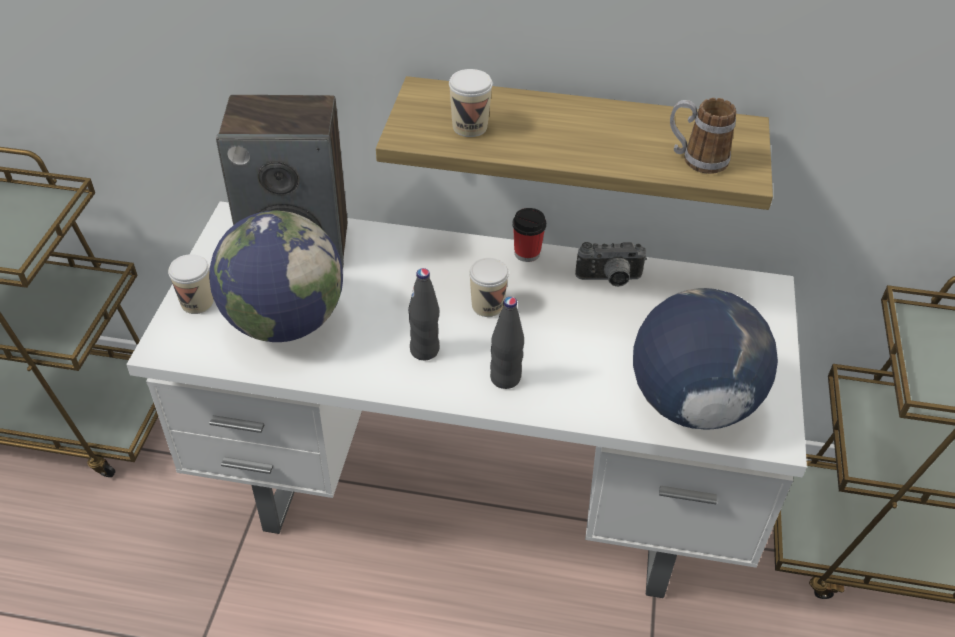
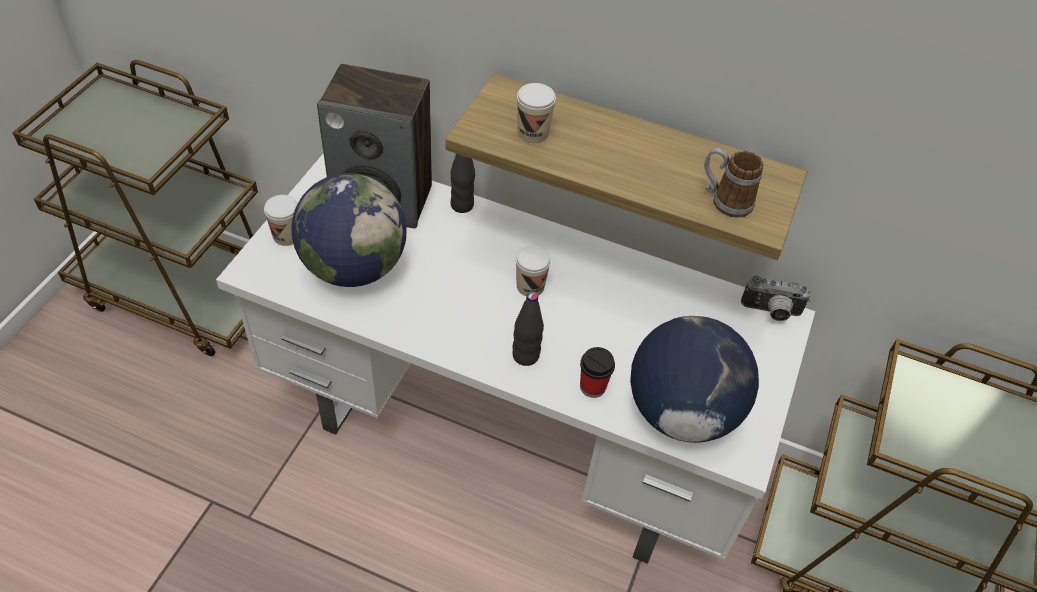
camera: 10 degrees right, 5 degrees up
(424, 350) = (464, 316): black bottle -> black bottle (462, 205)
(527, 253) = (580, 243): cup -> cup (592, 386)
(609, 280) = (645, 283): camera -> camera (771, 312)

